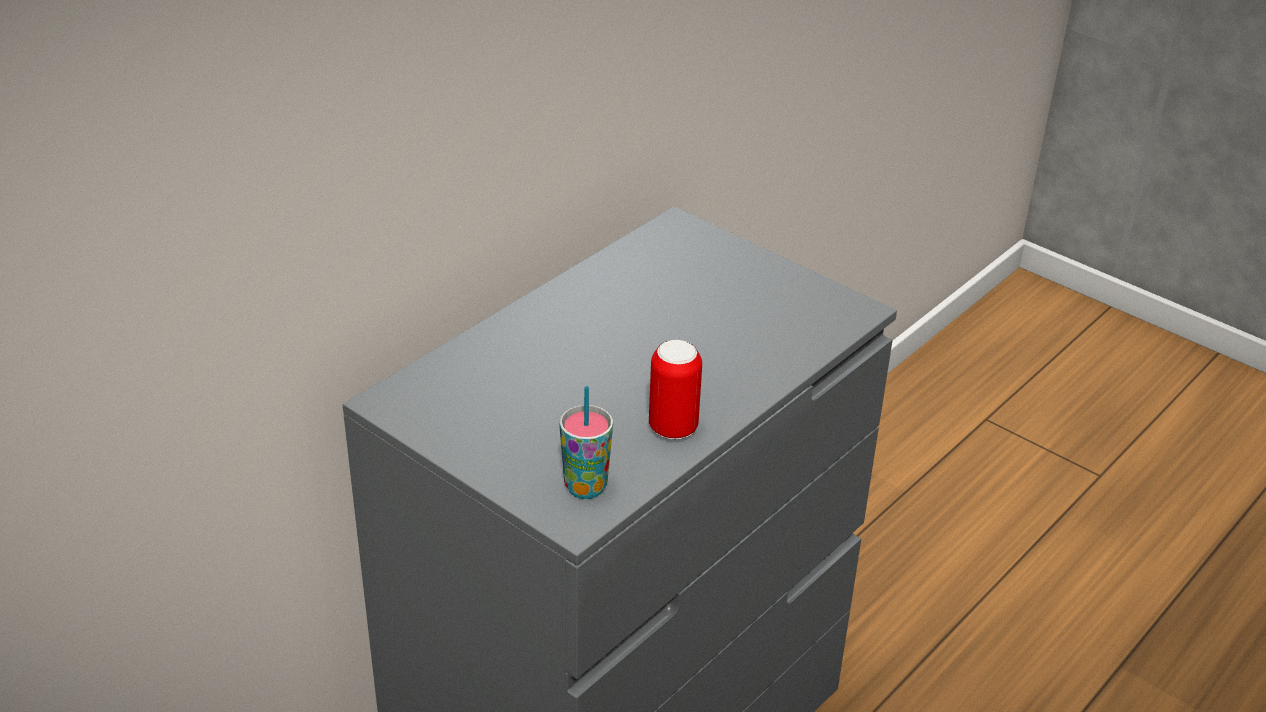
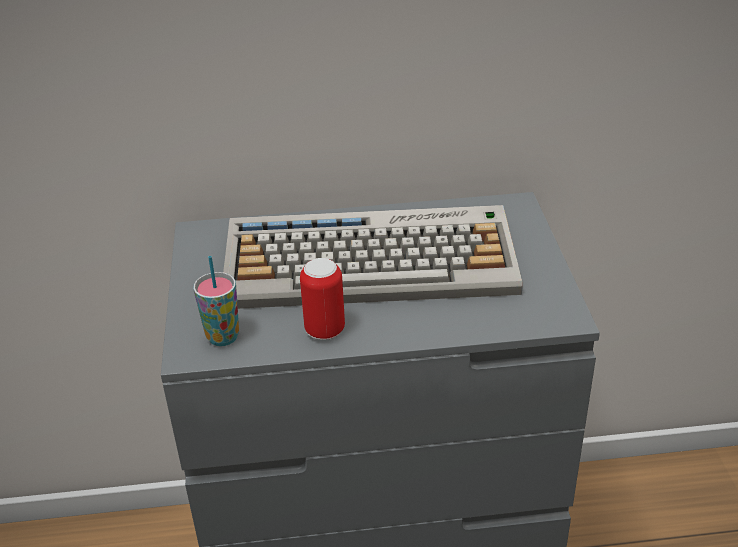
camera: 45 degrees right, 0 degrees up
(621, 341) = (372, 261): none -> keyboard

